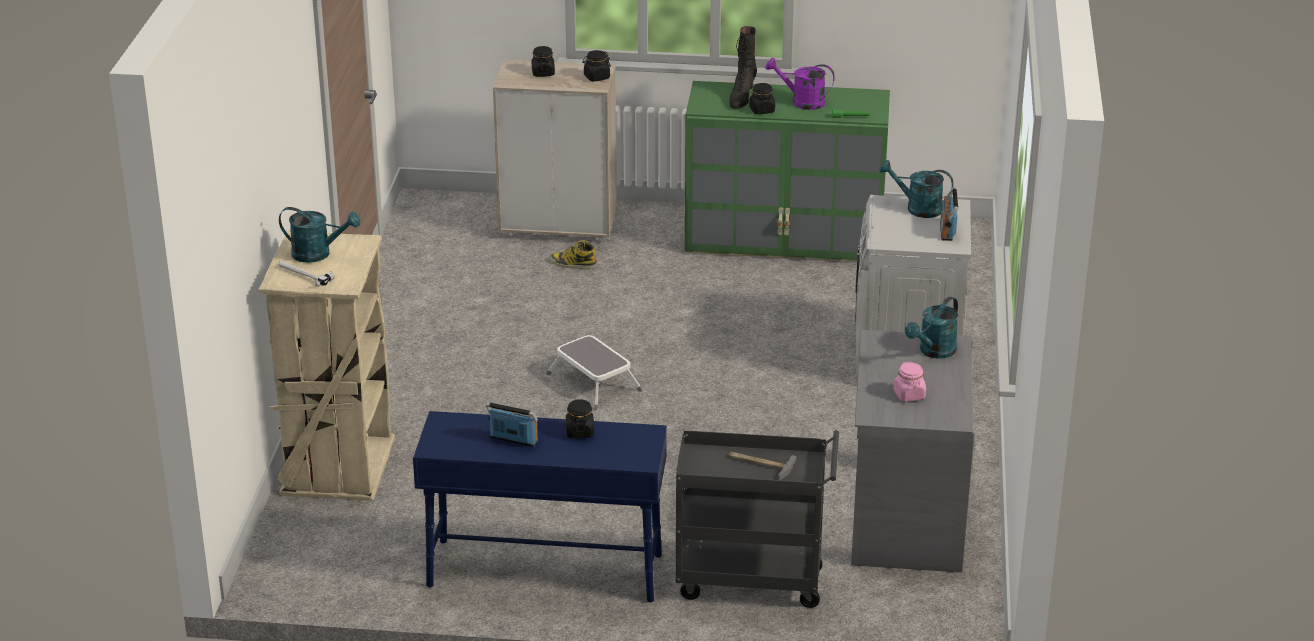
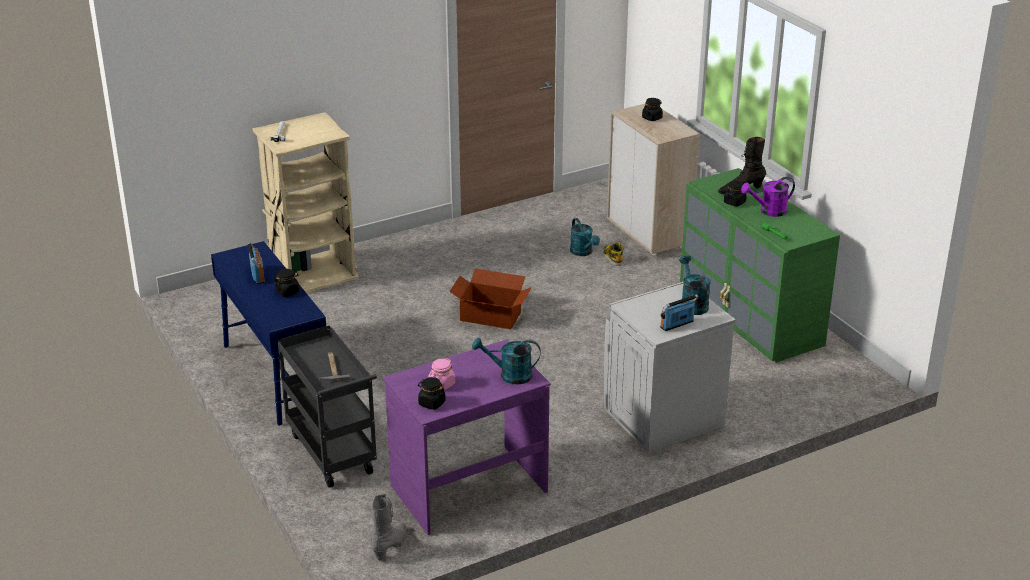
camera: 55 degrees right, 0 degrees up
(318, 254) = (307, 128): turquoise watering can -> turquoise watering can (583, 252)
(594, 382) = (490, 316): grey step ladder -> cardboard box
(596, 77) = (672, 134): black jar -> black jar (431, 403)
(802, 102) = (768, 211): purple watering can -> purple watering can turned 90 degrees counterclockwise
(905, 517) = (468, 488): grey desk -> purple desk
(959, 603) = (391, 546): none -> grey boot

